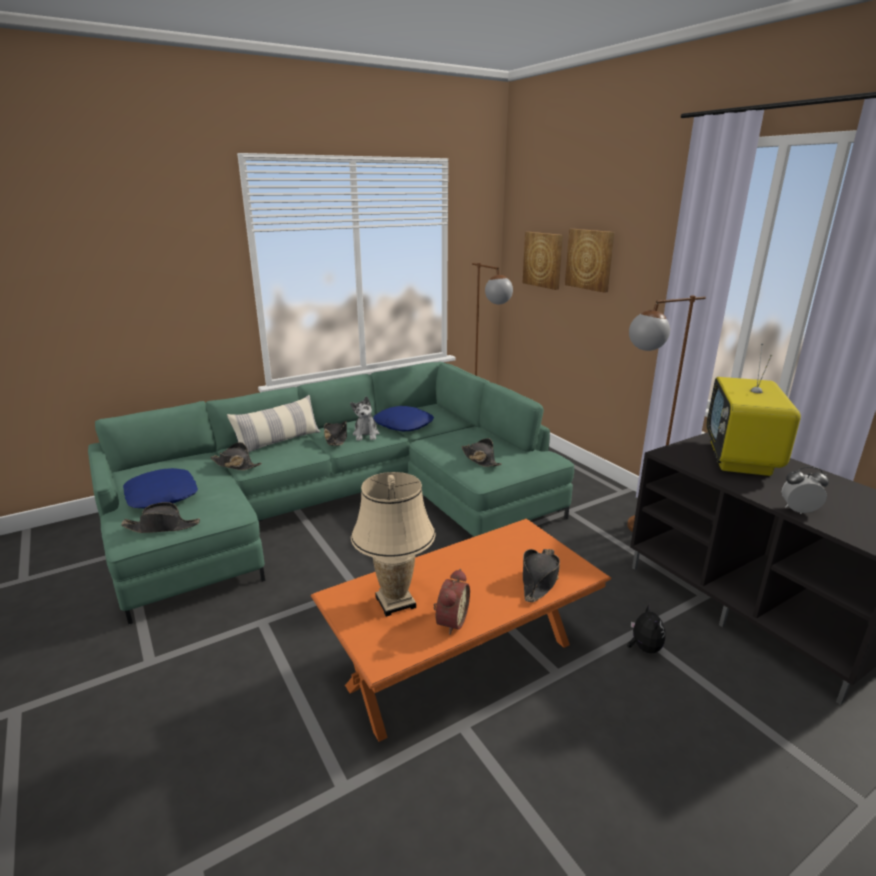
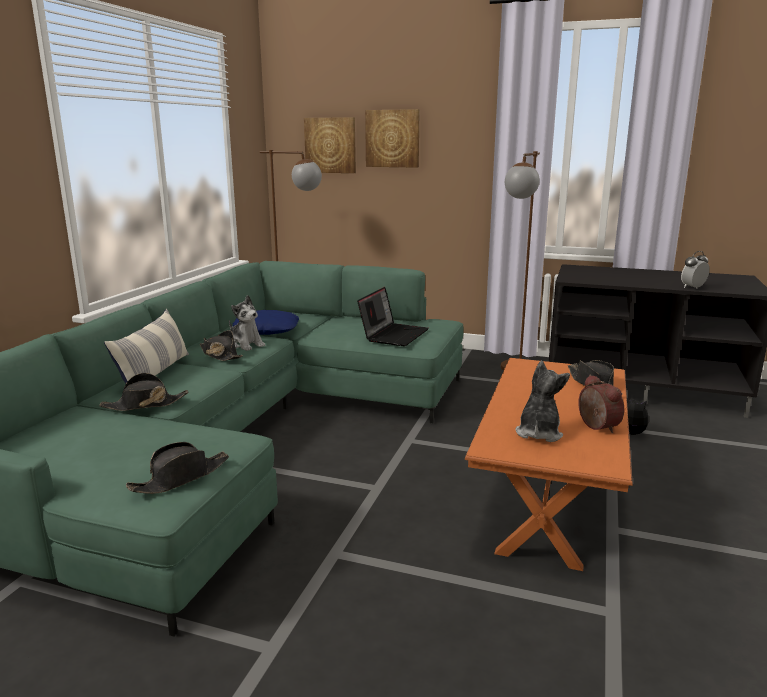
camera: 40 degrees left, 5 degrees down
(162, 495) = (109, 455): blue pillow -> none
(395, 602) = (538, 433): beige table lamp -> plush toy
(480, 459) = (393, 335): black hat -> laptop
(740, 459) = (611, 273): television -> none

